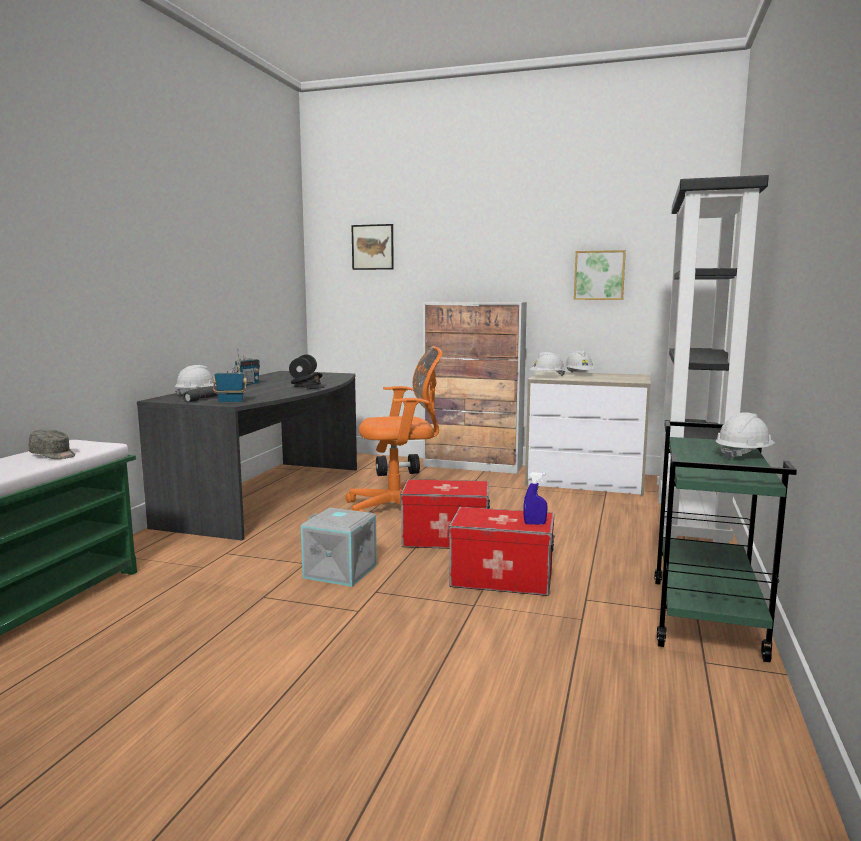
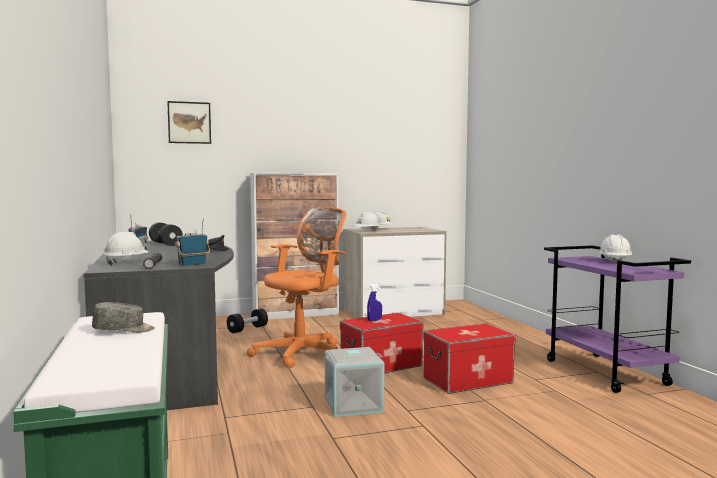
camera: 35 degrees left, 5 degrees down
(535, 524) = (494, 331): blue spray bottle -> blue spray bottle (374, 320)
(599, 275) = (383, 153): picture -> none
(690, 526) = (504, 327): black bookcase -> none
(707, 619) = (607, 373): green cart -> purple cart

